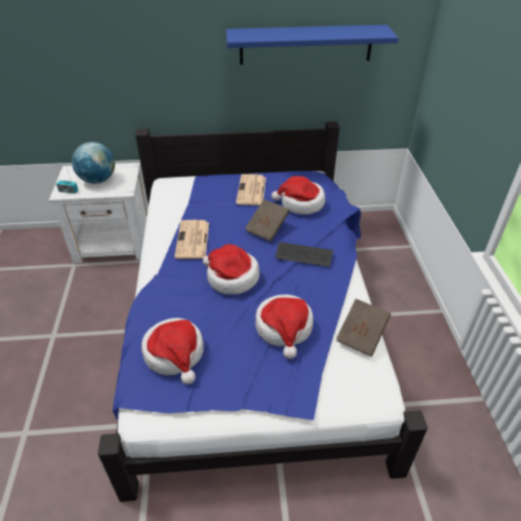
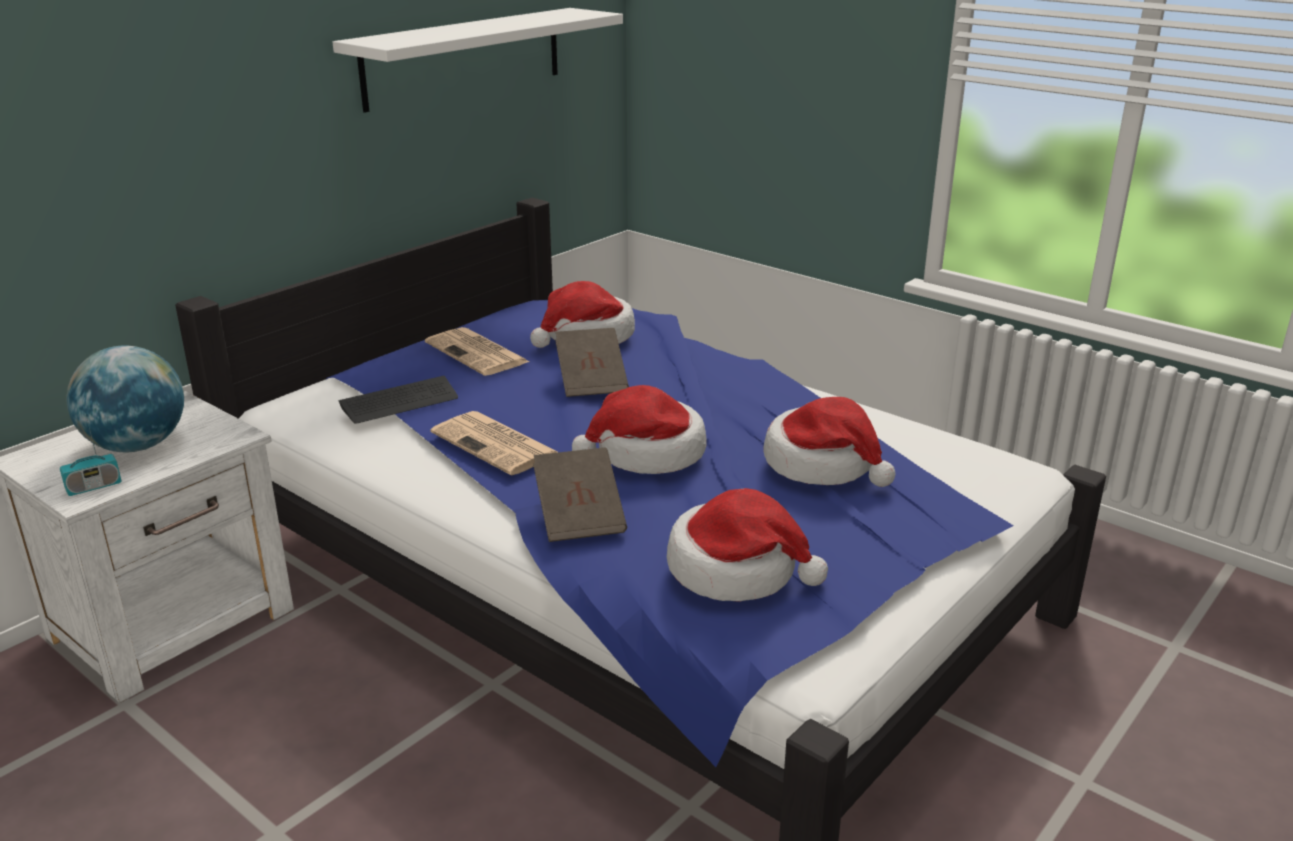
camera: 45 degrees left, 15 degrees down
(304, 255) = (701, 384): keyboard -> keyboard (399, 402)
(306, 44) = (464, 57): blue shelf -> white shelf
(361, 335) = (914, 426): brown book -> brown book (580, 516)

